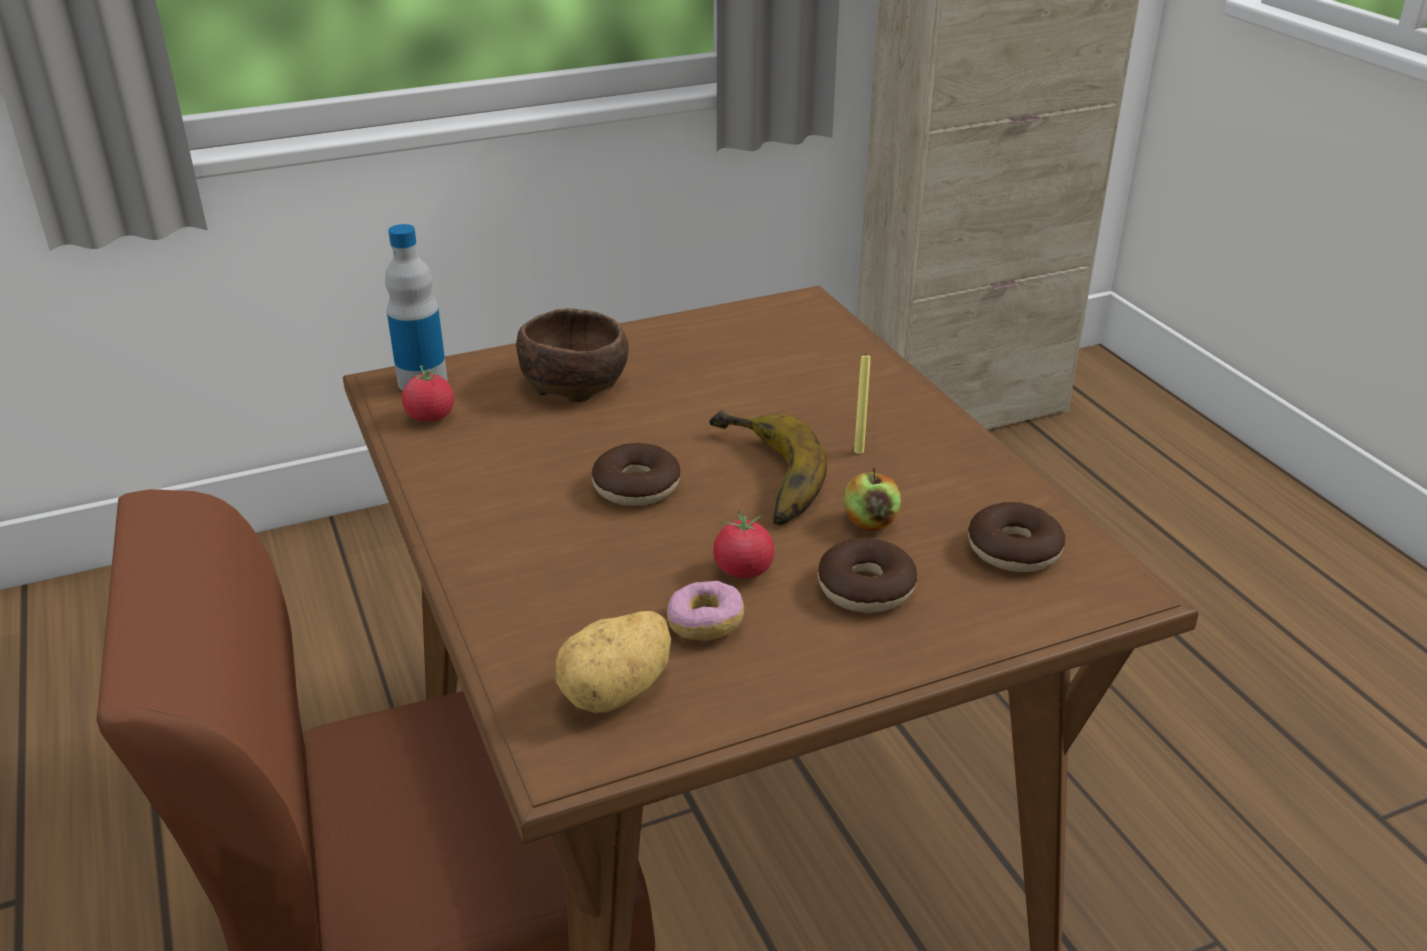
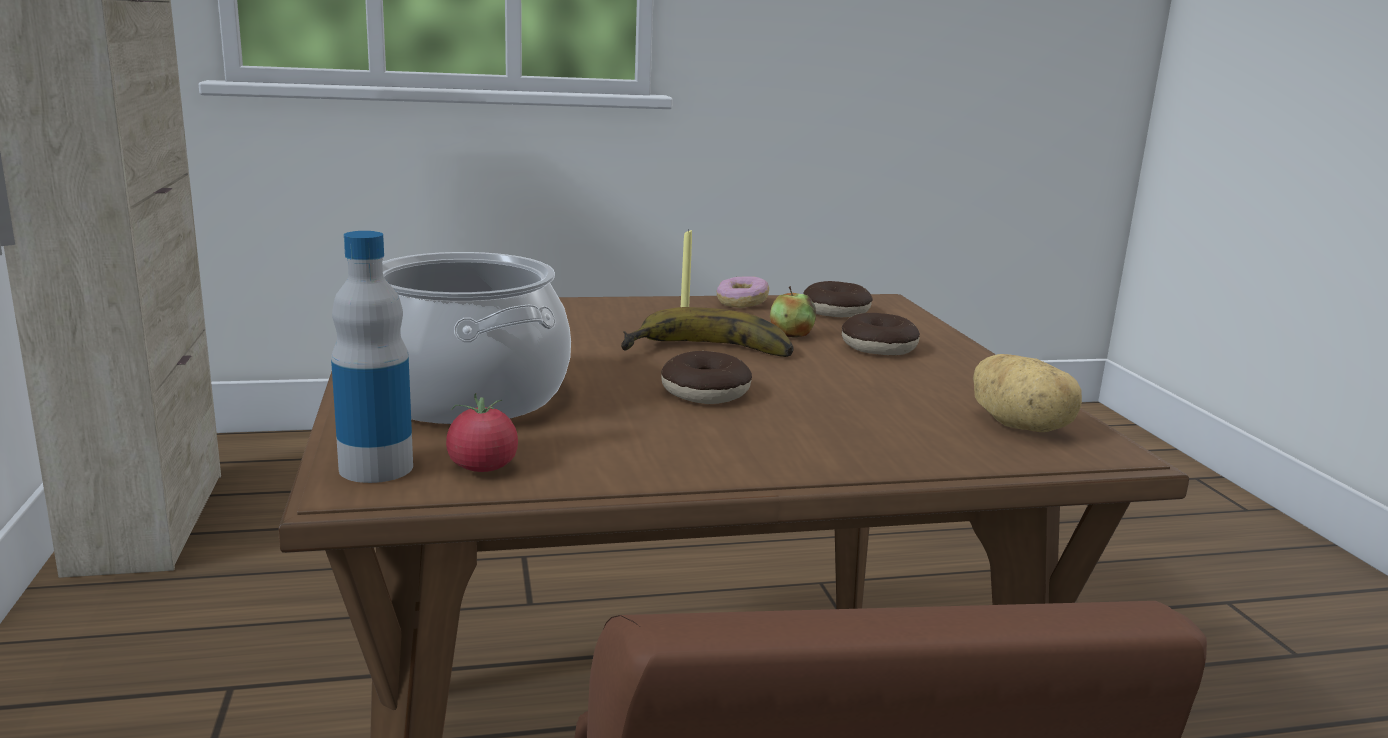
camera: 80 degrees left, 15 degrees down
(574, 381) = (464, 396): brown bowl -> cooking pot
(705, 624) = (926, 392): donut -> donut (742, 303)
(743, 570) = (850, 374): tomato -> none

